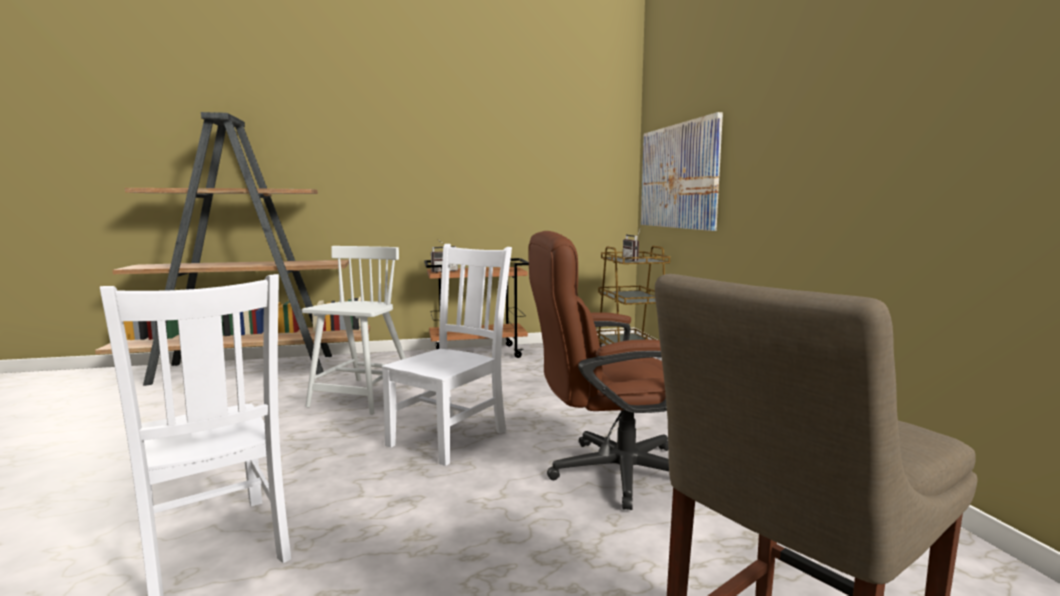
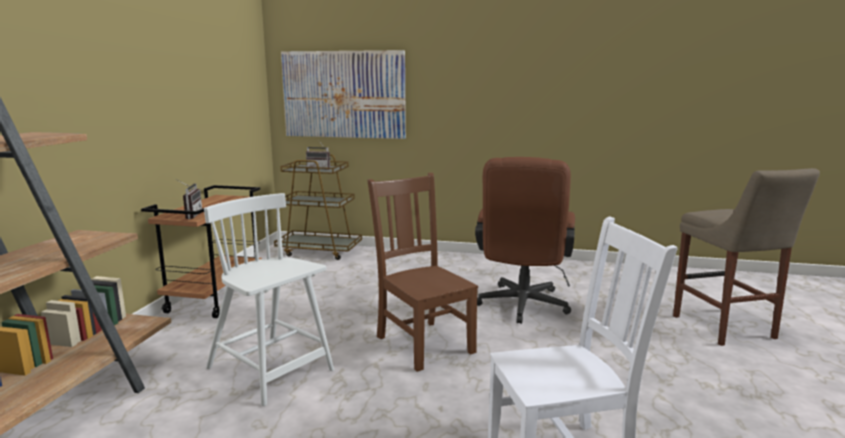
camera: 65 degrees left, 5 degrees up
(450, 437) = (423, 343): white chair -> brown chair

